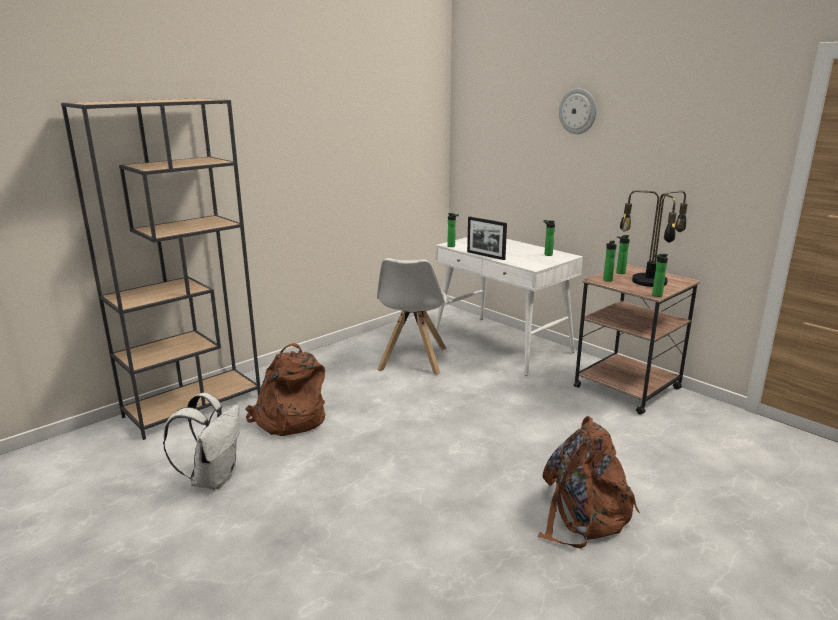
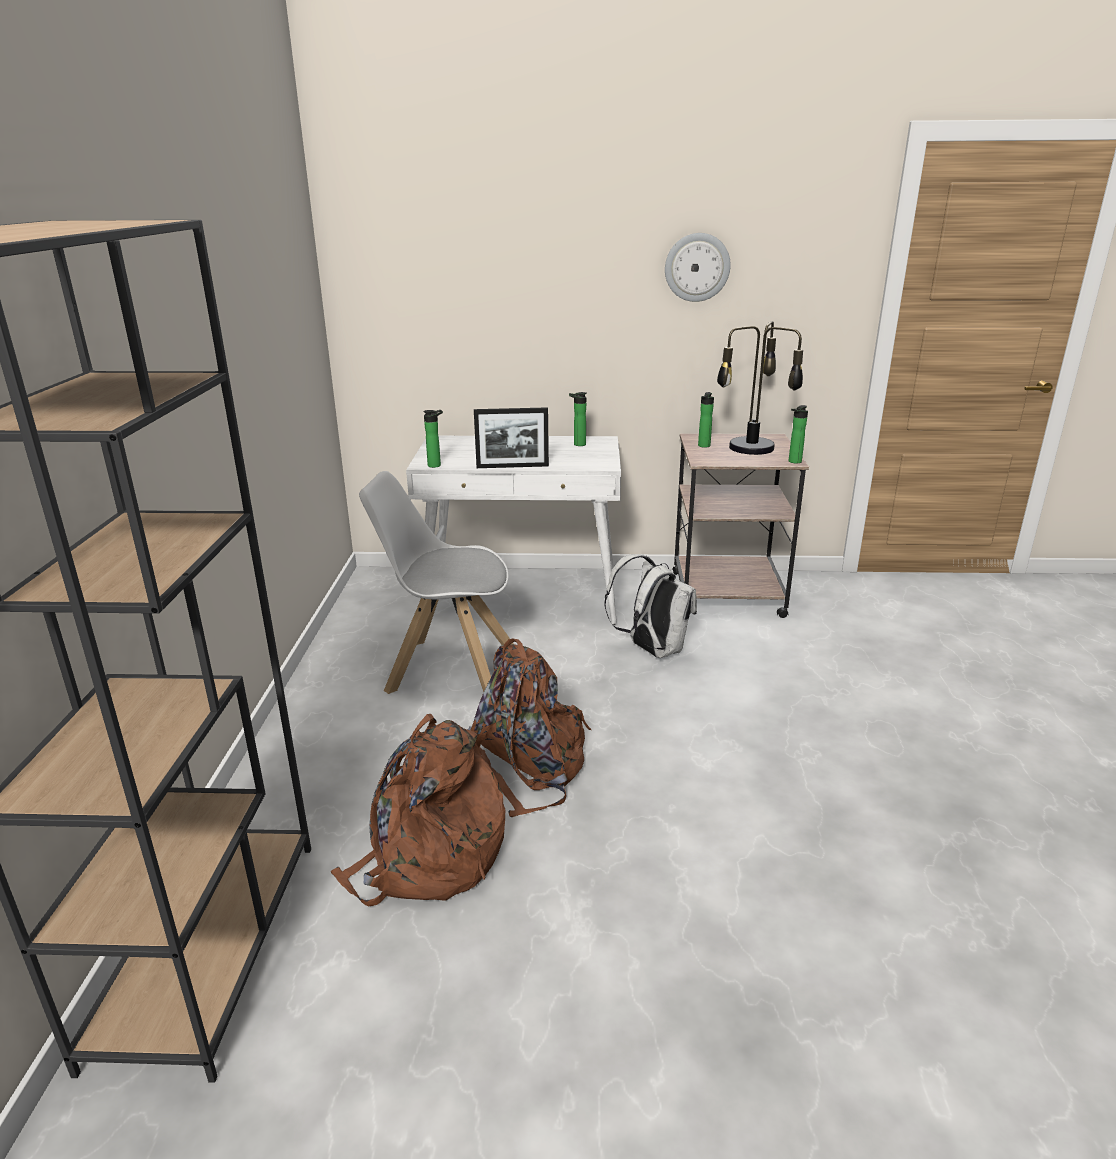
camera: 45 degrees left, 5 degrees up
(213, 478) = (484, 1039): white backpack -> white backpack (651, 649)
(412, 360) = (448, 668): chair -> chair turned 135 degrees clockwise
(578, 111) = (582, 222): wall clock -> wall clock (697, 267)
(582, 514) = (924, 757): brown backpack -> brown backpack (529, 764)
(607, 280) = (715, 459): bottle -> none

